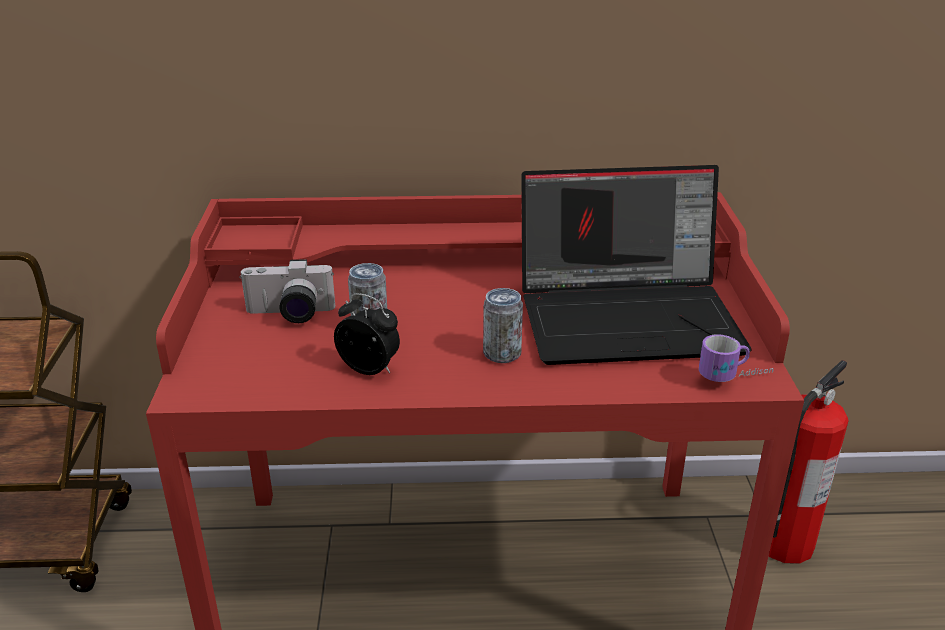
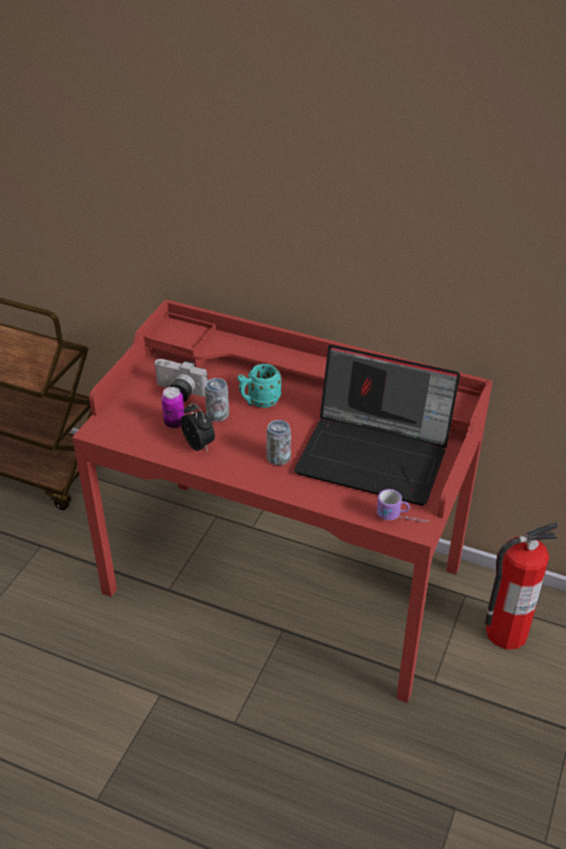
camera: 25 degrees right, 10 degrees up
(310, 351) = (174, 423): none -> can
(418, 297) = (259, 402): none -> turquoise mug

